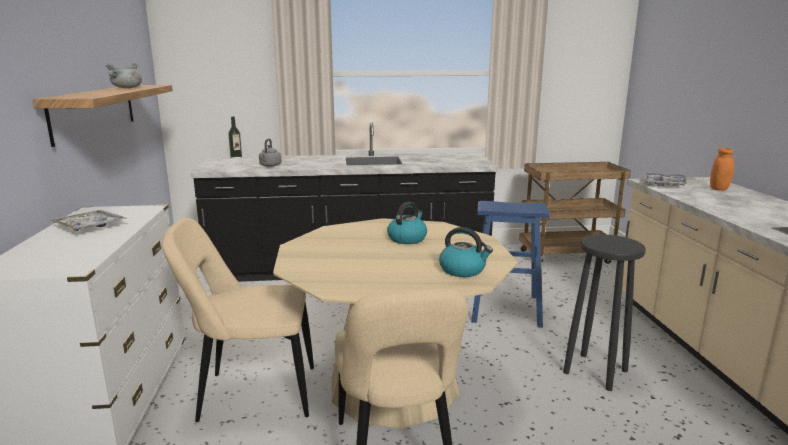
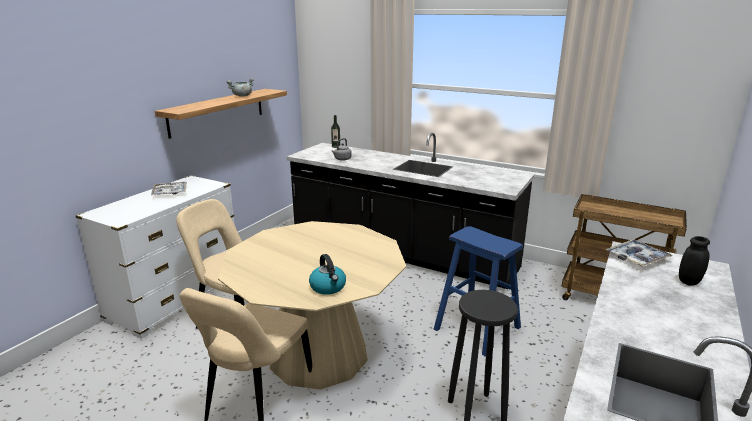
camera: 35 degrees right, 5 degrees up
(407, 238) = (342, 248): kettle -> none
(719, 189) = (689, 281): orange jar -> black jar

